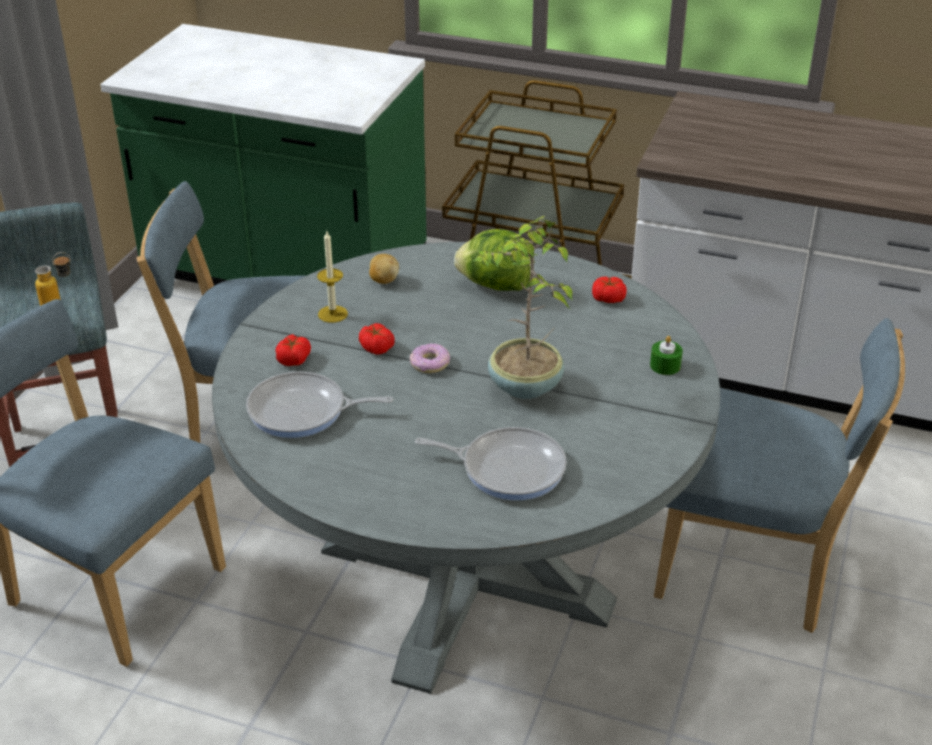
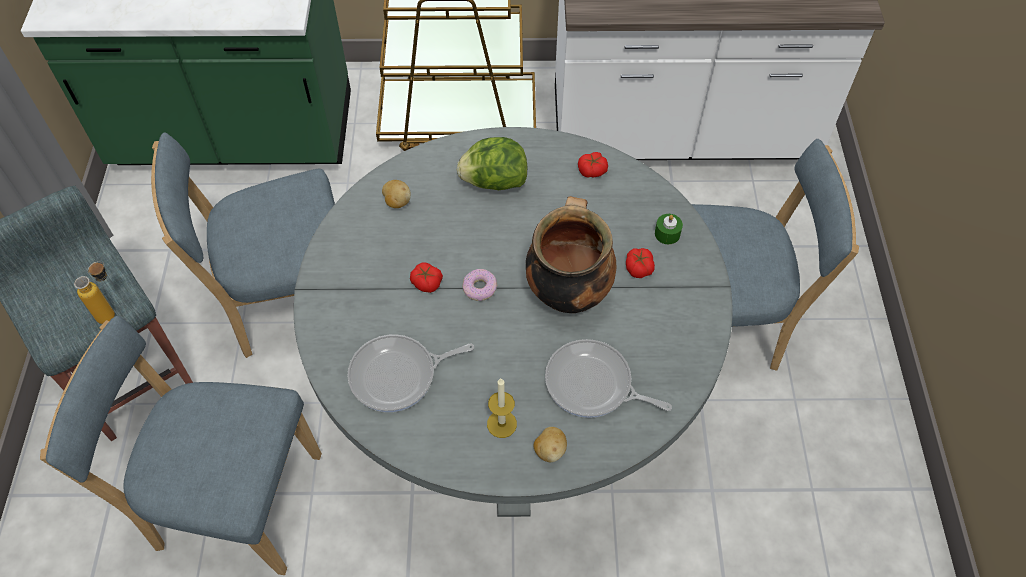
camera: 20 degrees left, 20 degrees up
(293, 359) = (362, 317): tomato -> tomato (638, 268)
(332, 314) = (371, 254): candle -> candle (501, 424)
(428, 509) = (549, 450): none -> potato
(507, 468) = (592, 385): frying pan -> frying pan turned 150 degrees counterclockwise
(524, 387) = (567, 291): potted plant -> cooking pot

